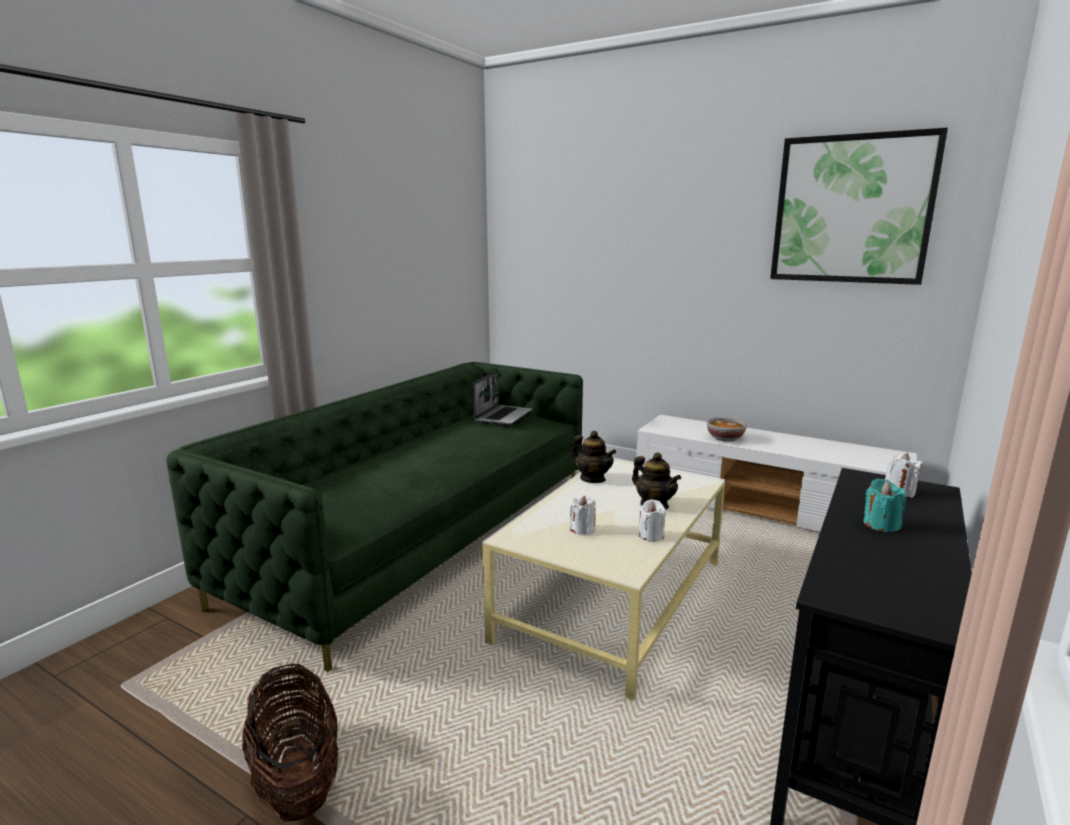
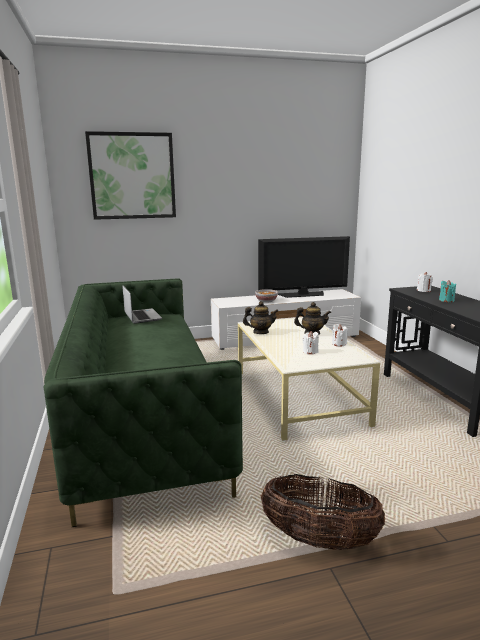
camera: 45 degrees left, 0 degrees up
(811, 443) = (302, 294): none -> television
(852, 210) = (302, 165): picture -> picture (132, 176)

